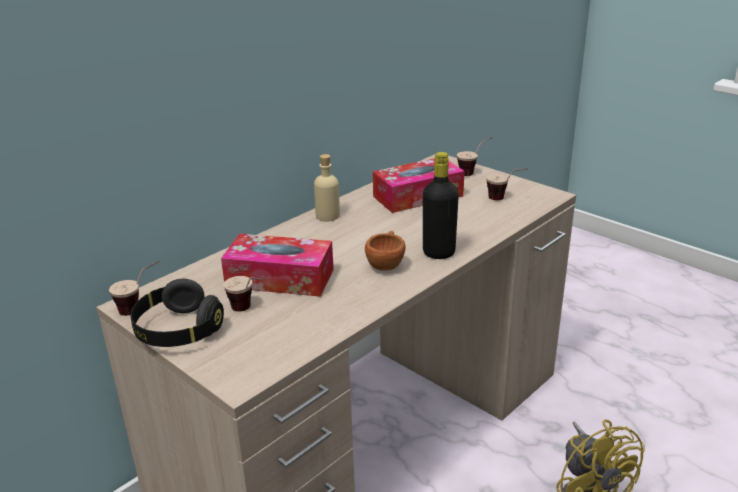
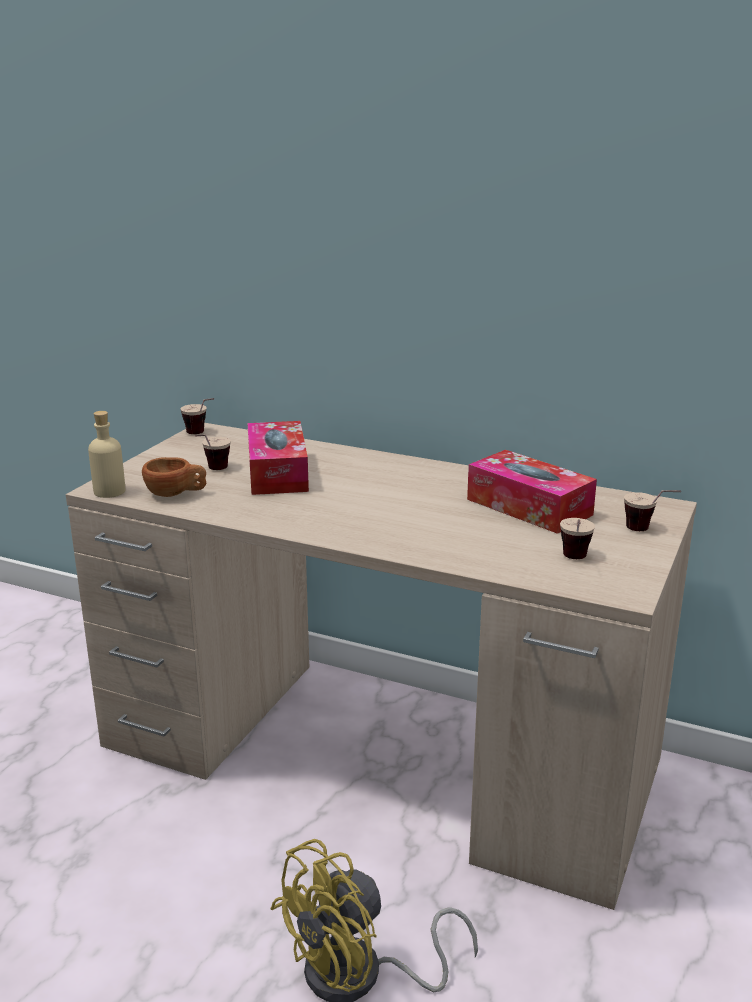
camera: 70 degrees right, 5 degrees down
(178, 331) = (169, 454): black headphones -> none
(327, 216) = (430, 470): beige bottle -> beige bottle (109, 491)
(386, 263) = (337, 514): brown cup -> brown cup (176, 494)
(439, 253) = (381, 537): black bottle -> none

